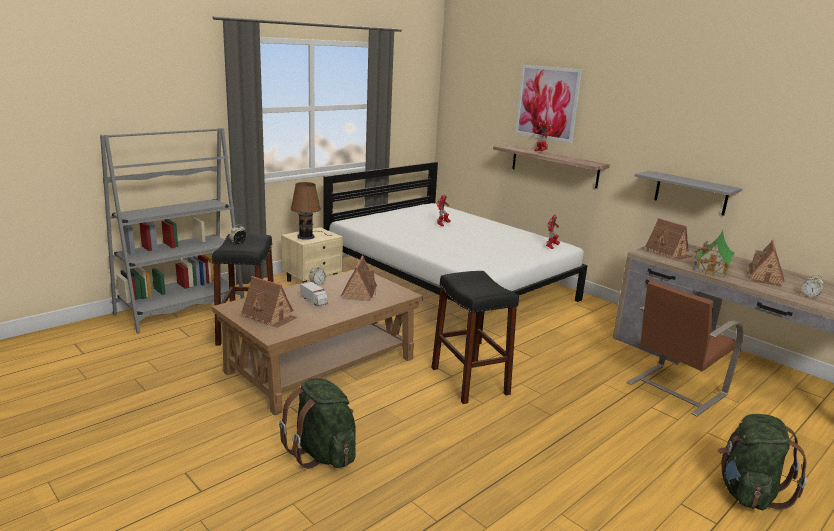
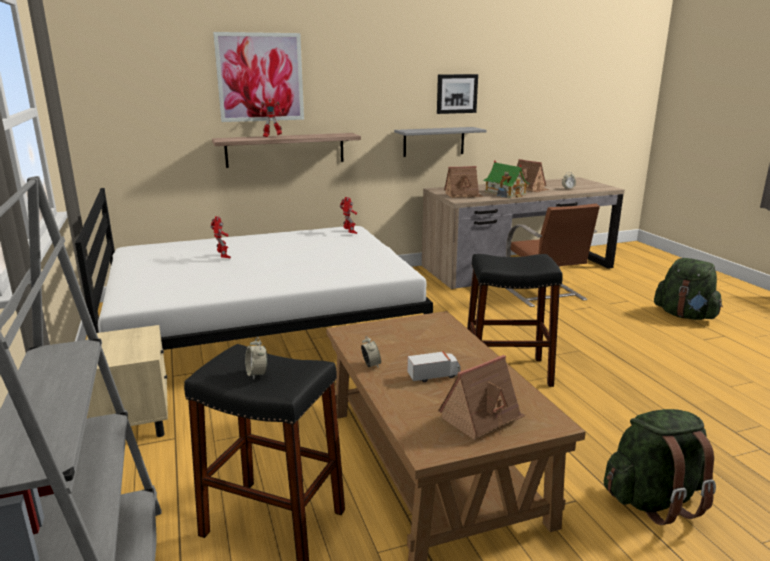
camera: 65 degrees left, 0 degrees up
(307, 236) = (122, 350): brown table lamp -> none
(359, 292) = (420, 342): toy house -> none
(728, 147) = (456, 93): none -> picture

